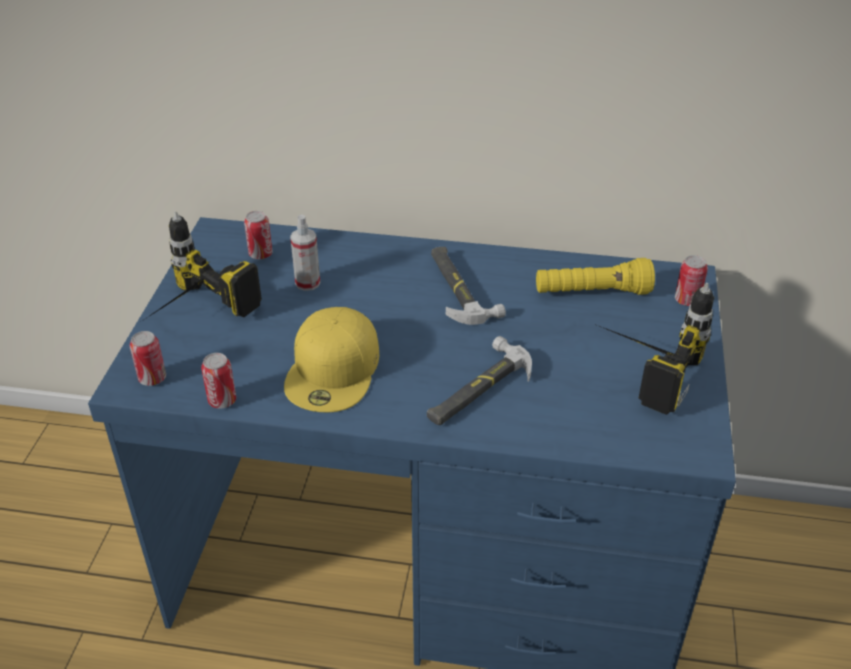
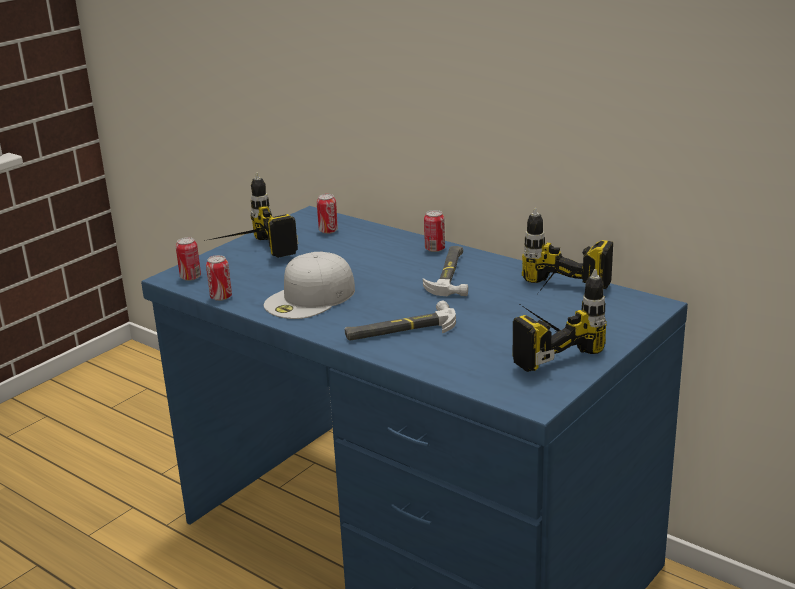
camera: 30 degrees right, 15 degrees down
(307, 283) = (343, 251): spray bottle -> none
(334, 370) = (310, 298): yellow cap -> white cap
(592, 293) = (556, 297): yellow flashlight -> power drill
(687, 300) = (633, 317): can -> can (435, 249)

